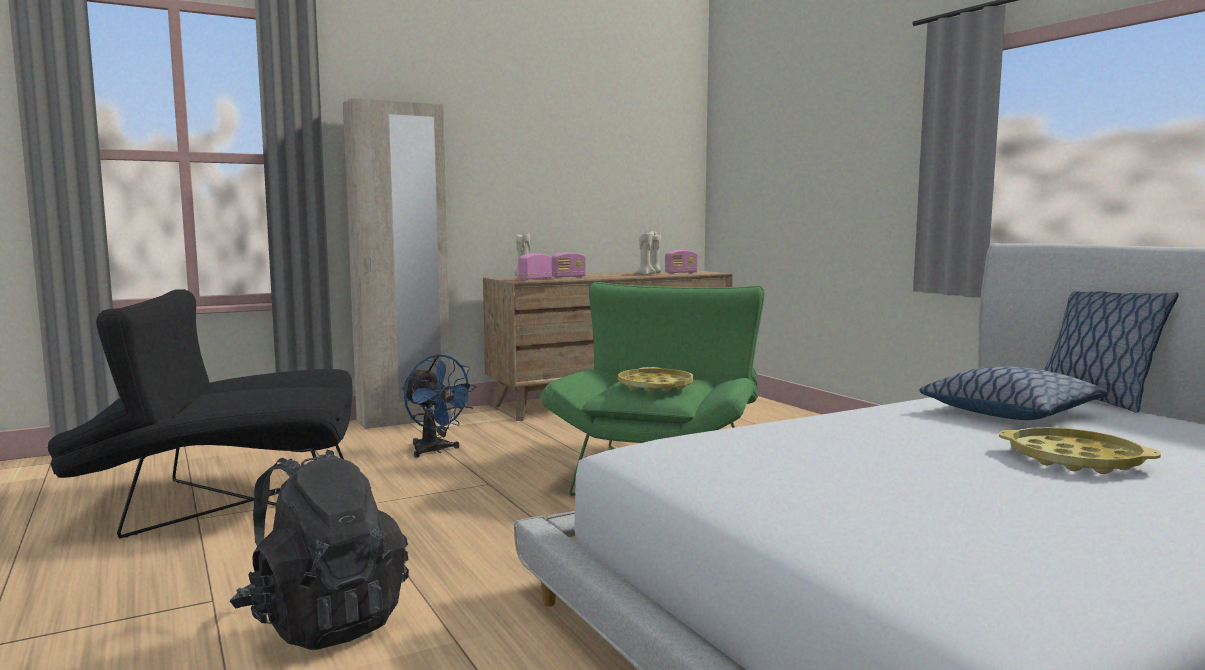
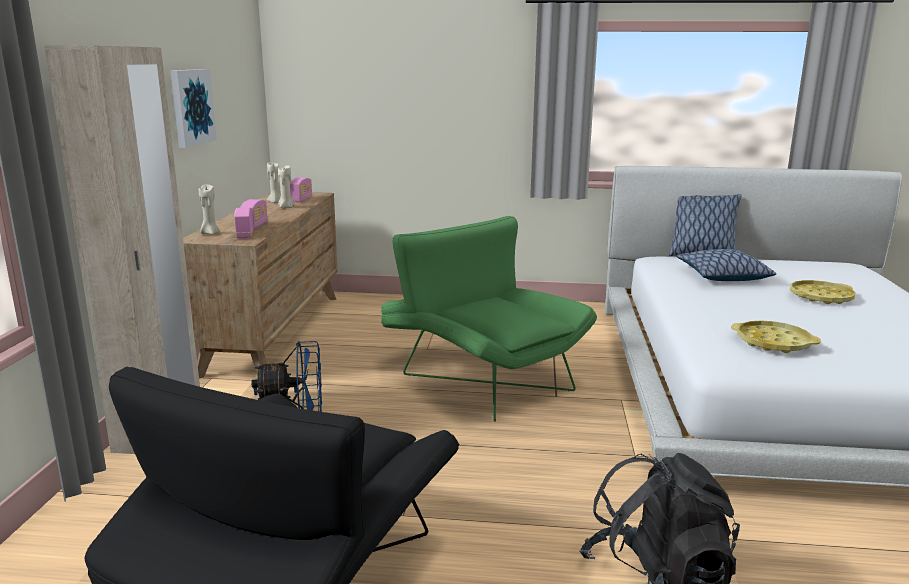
camera: 55 degrees left, 10 degrees up
(549, 168) = (191, 107): none -> picture
(655, 386) = (520, 314): yellow tray -> yellow tray (773, 342)

